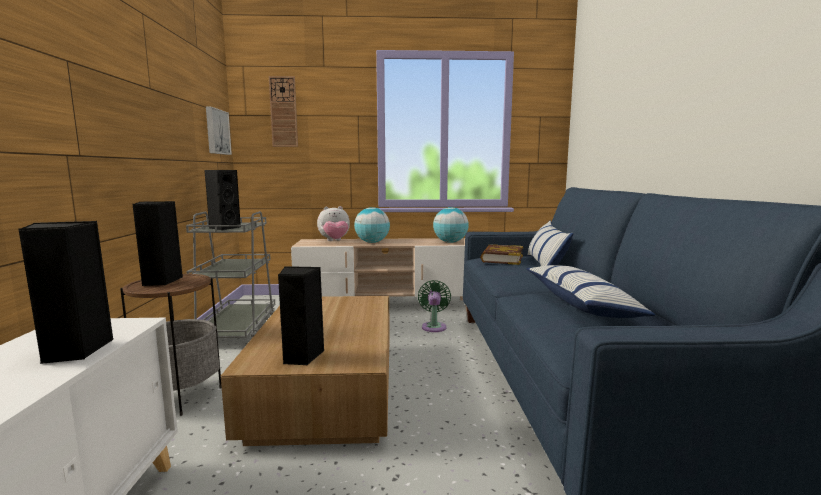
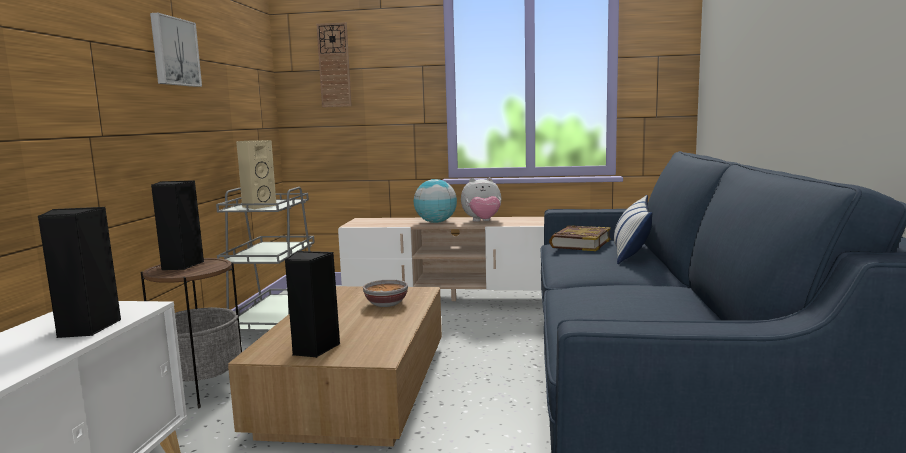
camera: 10 degrees right, 0 degrees up
(216, 132) = (256, 94): picture -> picture (173, 52)
(224, 228) = (258, 206): black speaker -> beige speaker
(334, 241) = (392, 220): plush toy -> plush toy (482, 221)
(350, 311) = (386, 304): none -> bowl
(434, 326) = (504, 326): green fan -> none
(450, 242) = (533, 222): globe -> none
(581, 304) = (628, 299): pillow -> none

